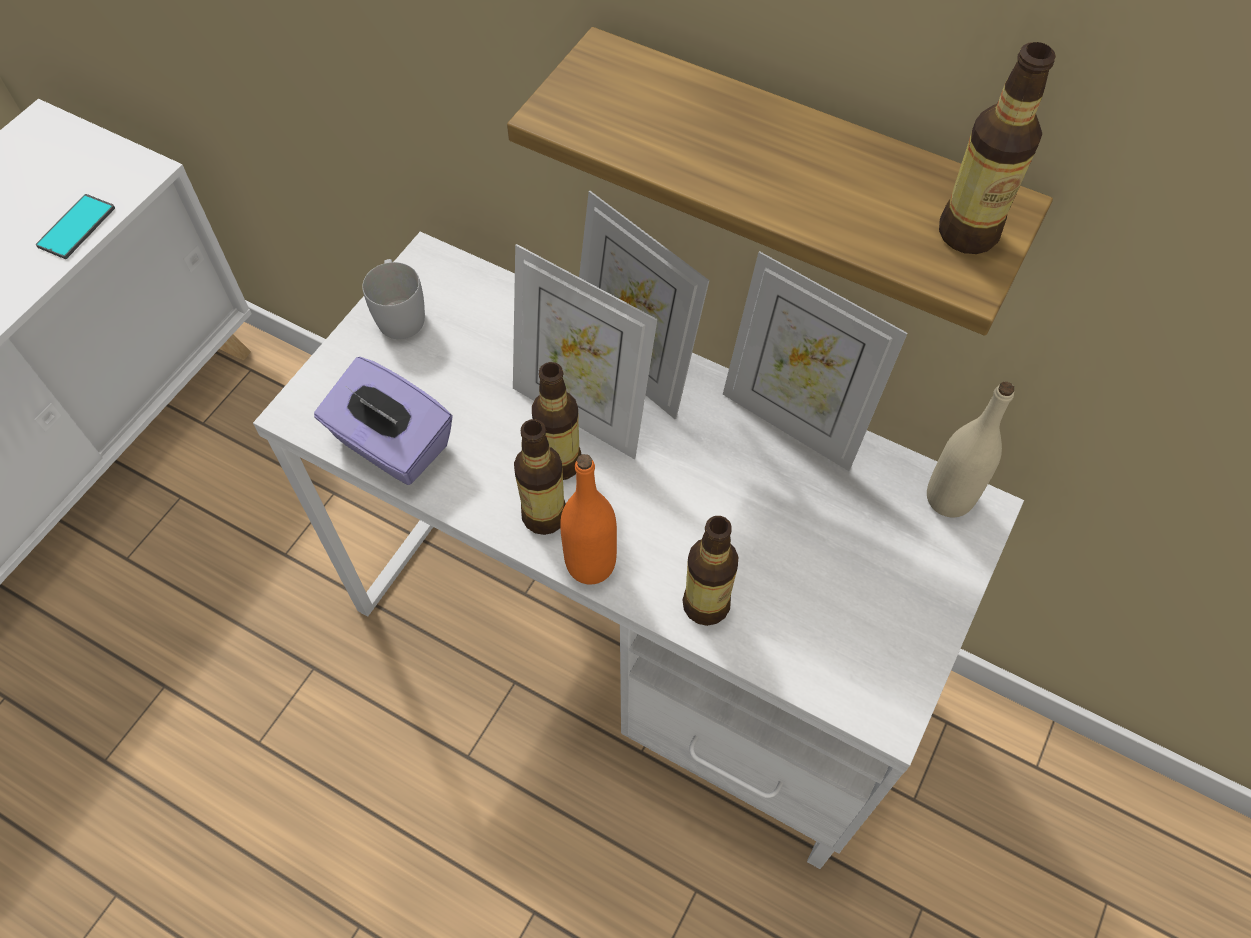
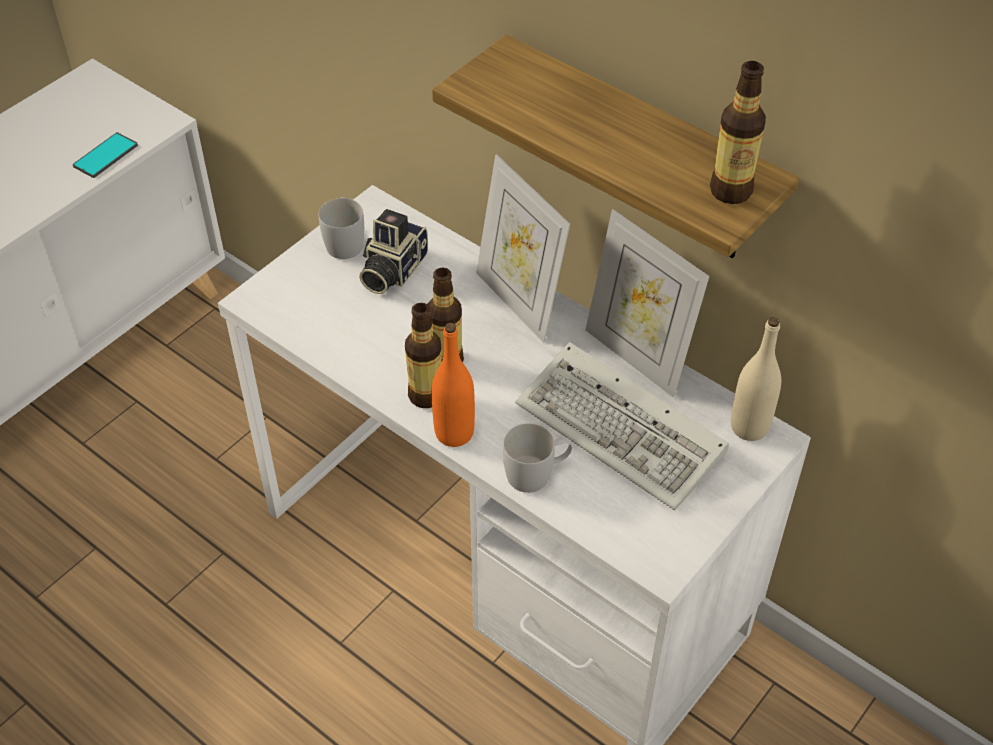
camera: 10 degrees right, 10 degrees down
(391, 445) = (319, 331): purple tissue box -> none
(466, 346) = (391, 270): none -> camera
(581, 412) = (471, 328): picture frame -> none
(706, 604) = (537, 473): bottle -> white mug
(801, 528) = (625, 431): none -> keyboard

